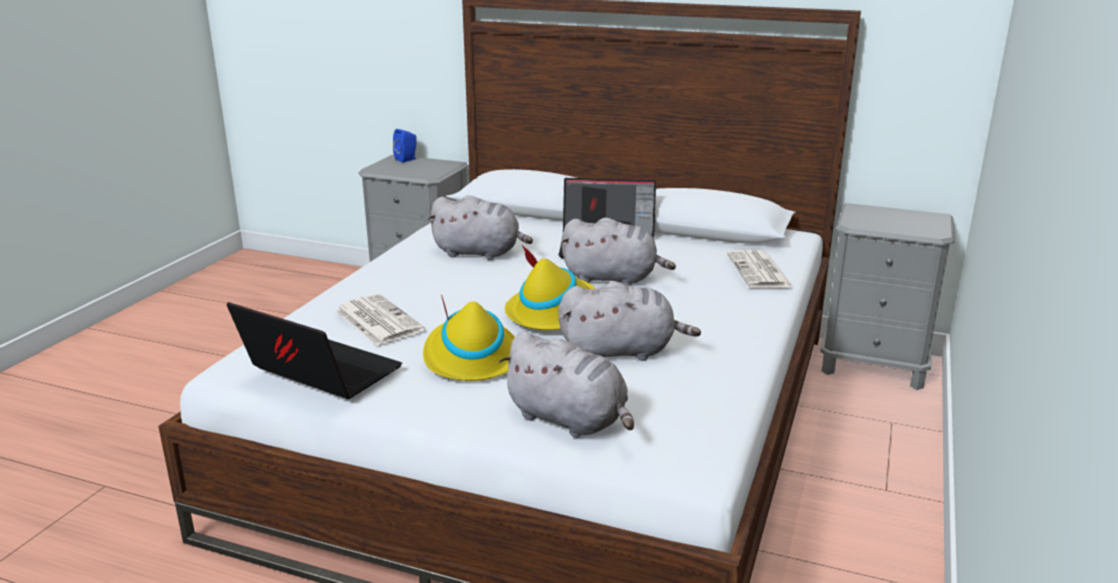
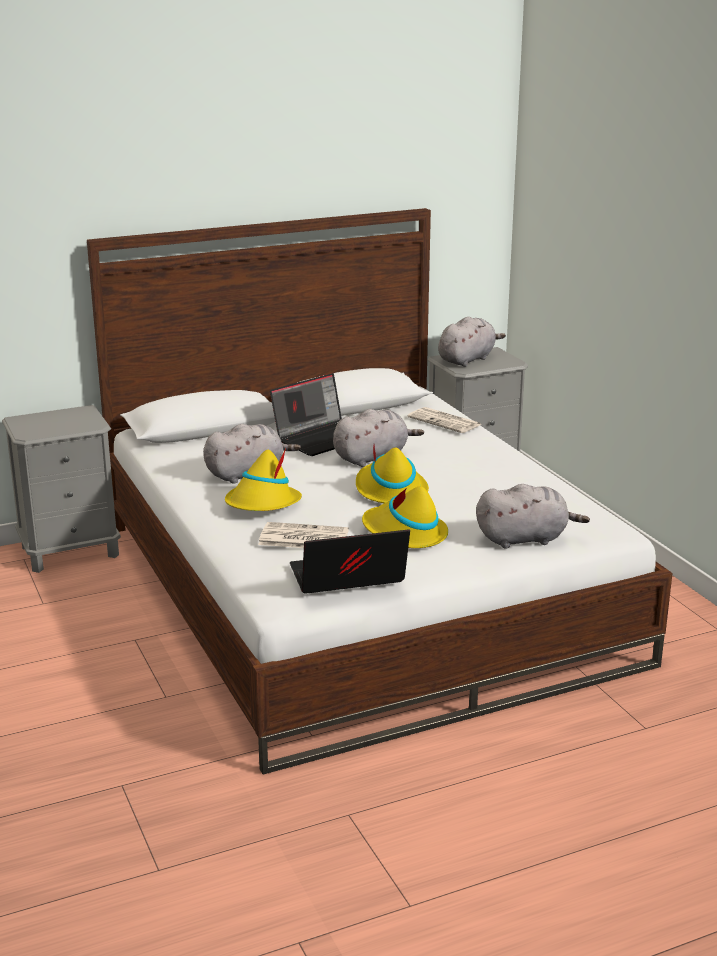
camera: 45 degrees left, 0 degrees up
(407, 159) = (34, 417): blue speaker -> none
(426, 281) = (262, 504): none -> yellow hat
(622, 351) = (472, 496): grey plush toy -> grey plush toy (467, 359)

